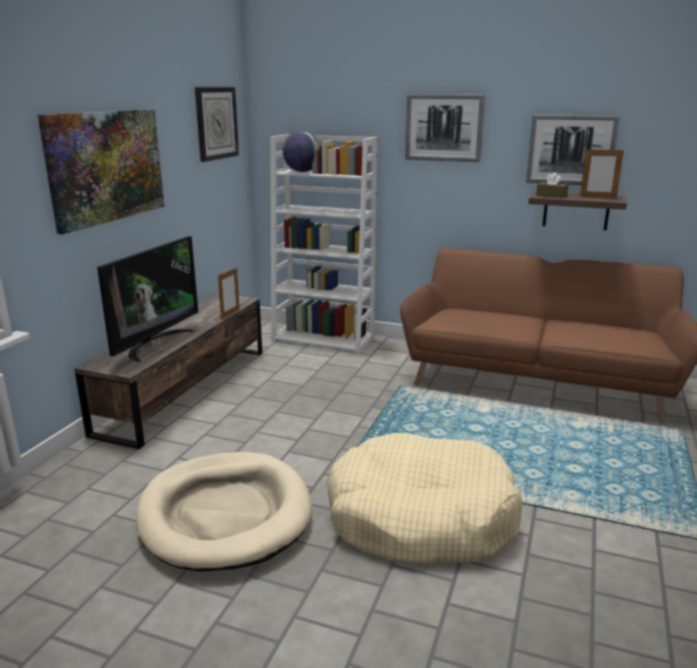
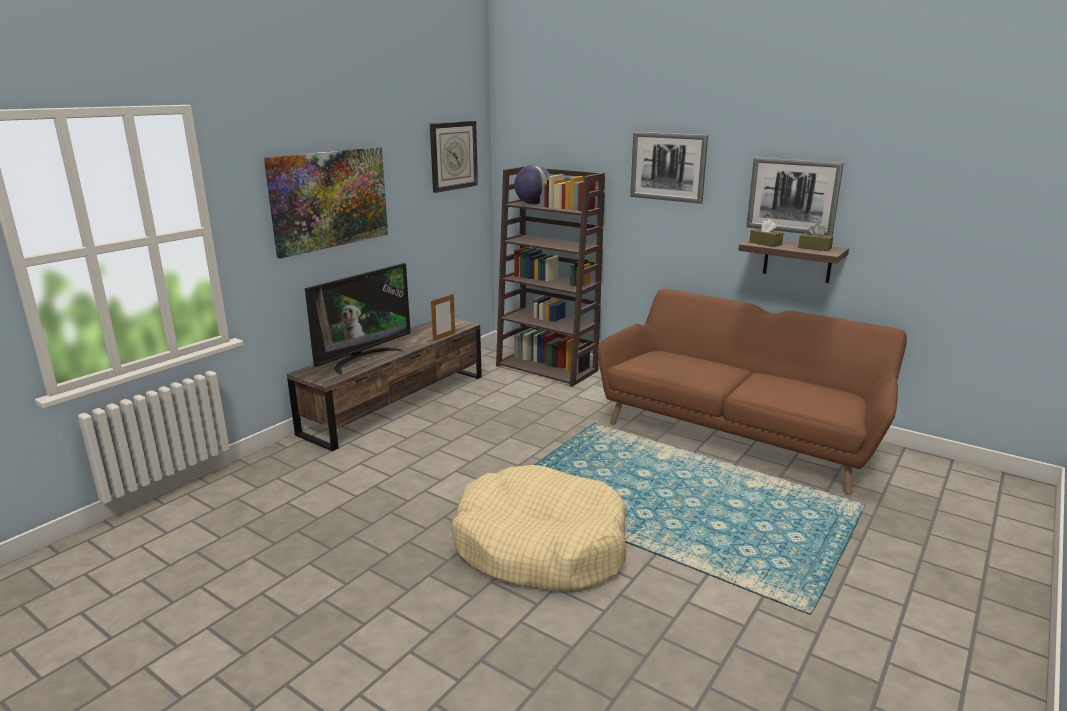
camera: 15 degrees right, 0 degrees up
(225, 514) = (374, 516): beige dog bed -> none
(324, 338) = (548, 368): white bookcase -> brown bookcase
(598, 197) = (814, 248): picture frame -> brown tissue box

